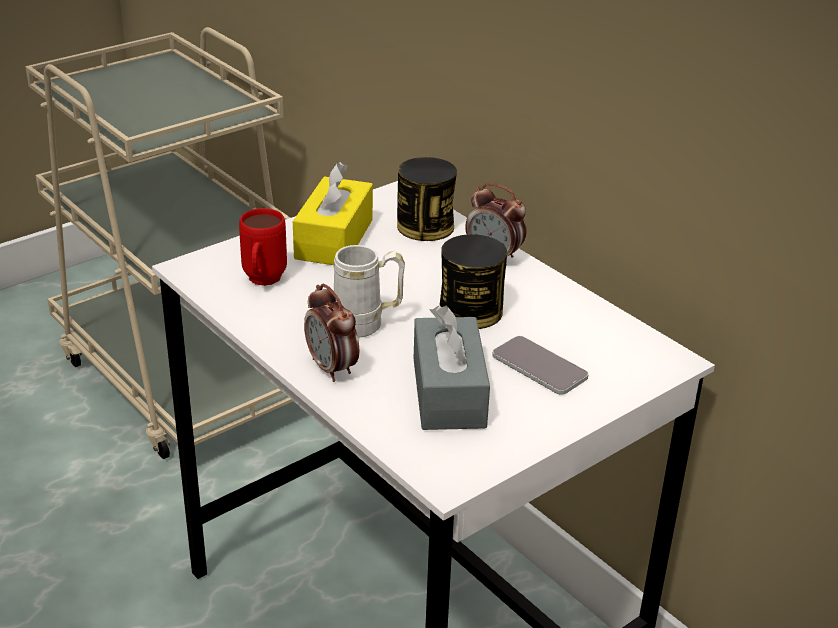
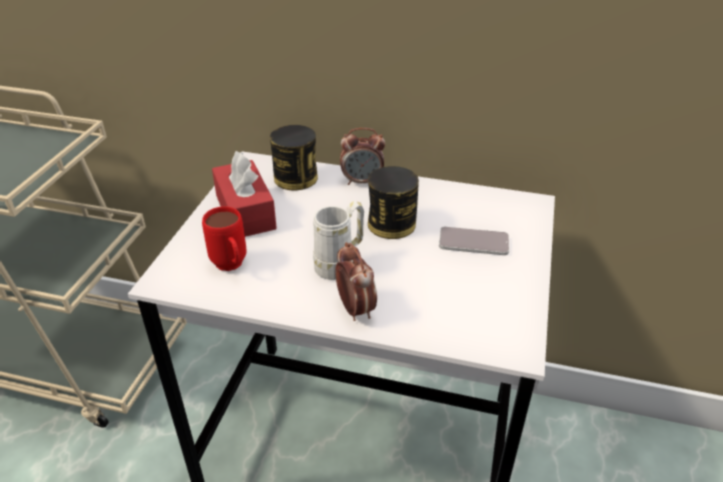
camera: 35 degrees left, 5 degrees up
(332, 368) = (355, 309): alarm clock -> alarm clock turned 135 degrees counterclockwise
(334, 239) = (245, 212): yellow tissue box -> red tissue box
(448, 392) = (445, 287): grey tissue box -> none

